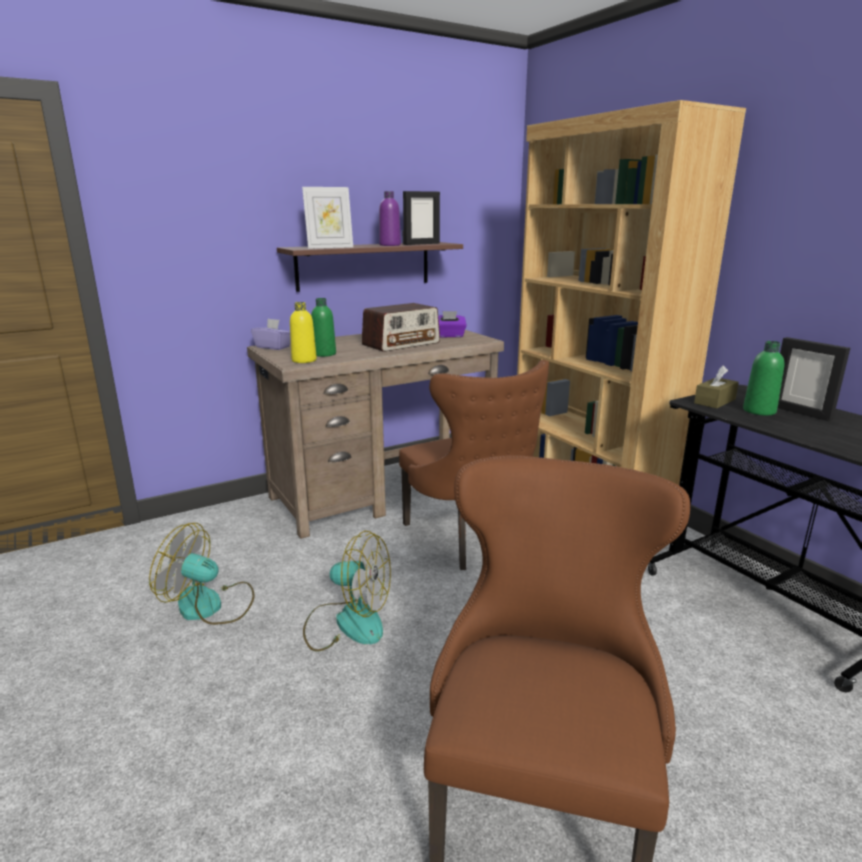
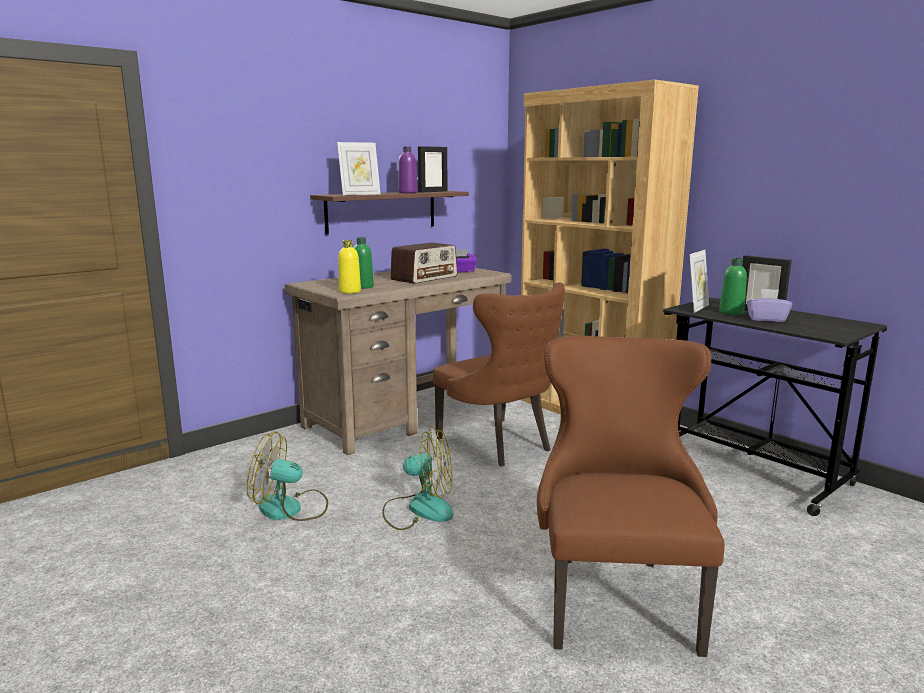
camera: 10 degrees left, 5 degrees down
(273, 347) = (311, 283): purple tissue box -> purple tissue box (766, 319)
(714, 401) = (696, 308): brown tissue box -> picture frame

